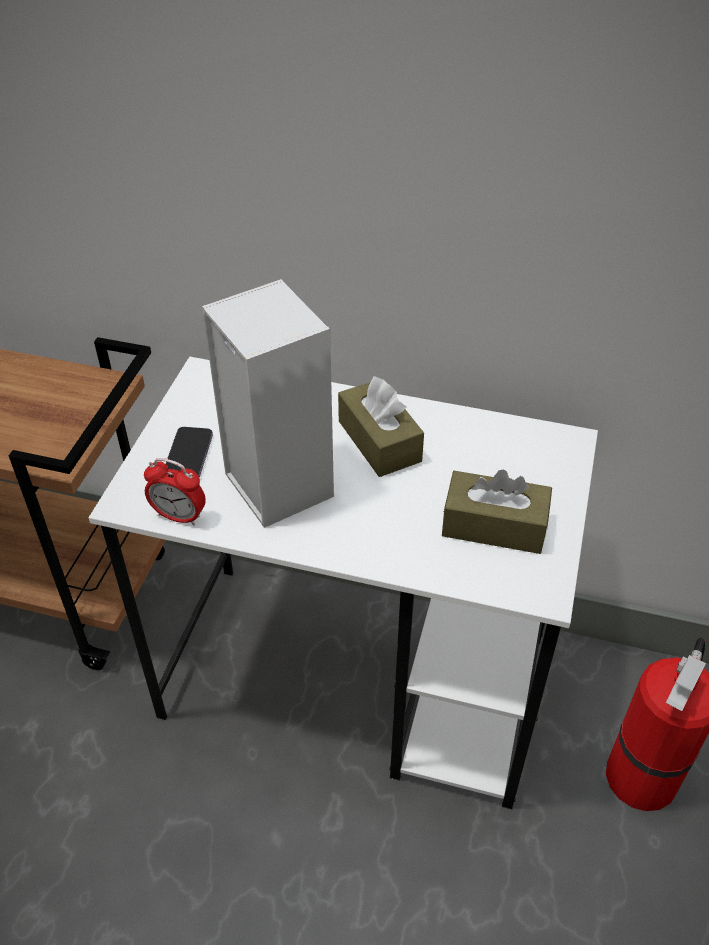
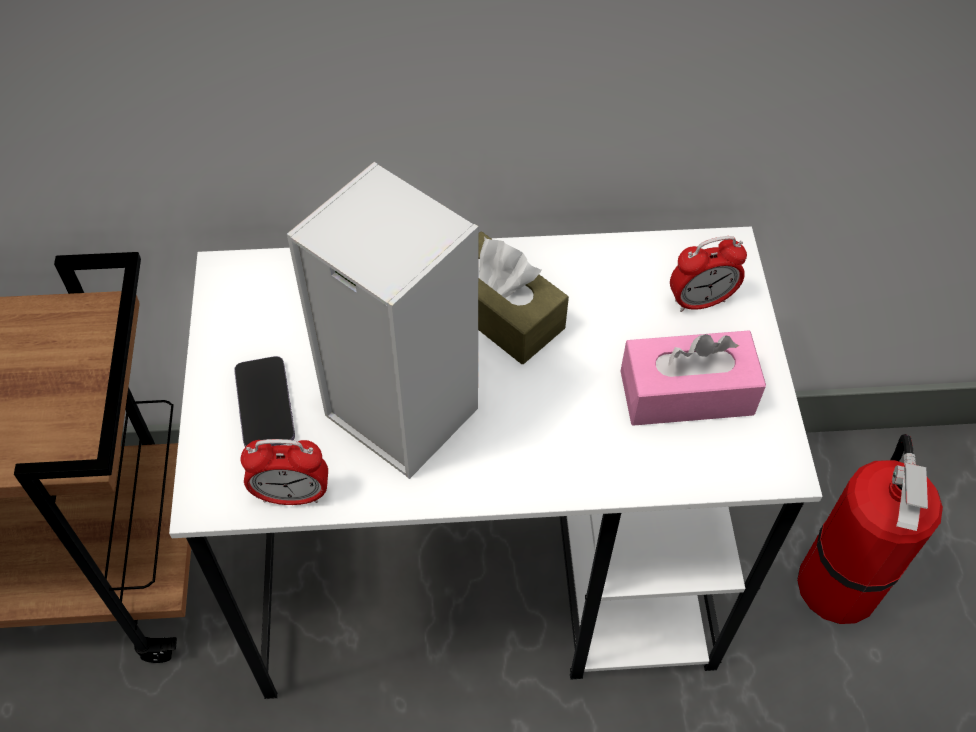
camera: 20 degrees left, 10 degrees up
(494, 526) = (686, 393): brown tissue box -> pink tissue box
(533, 469) = (700, 301): none -> alarm clock

